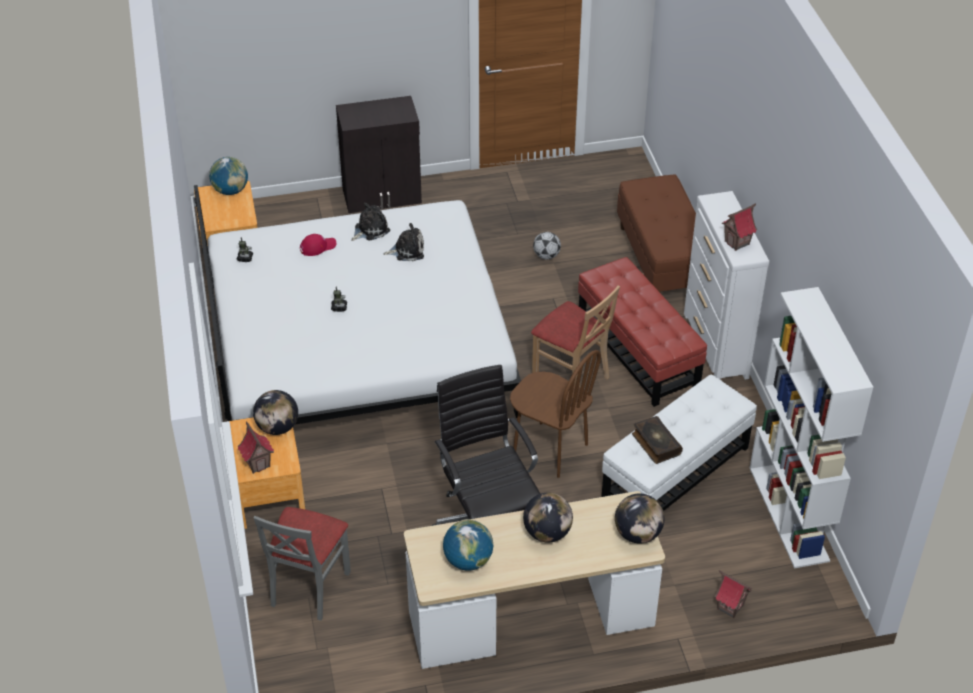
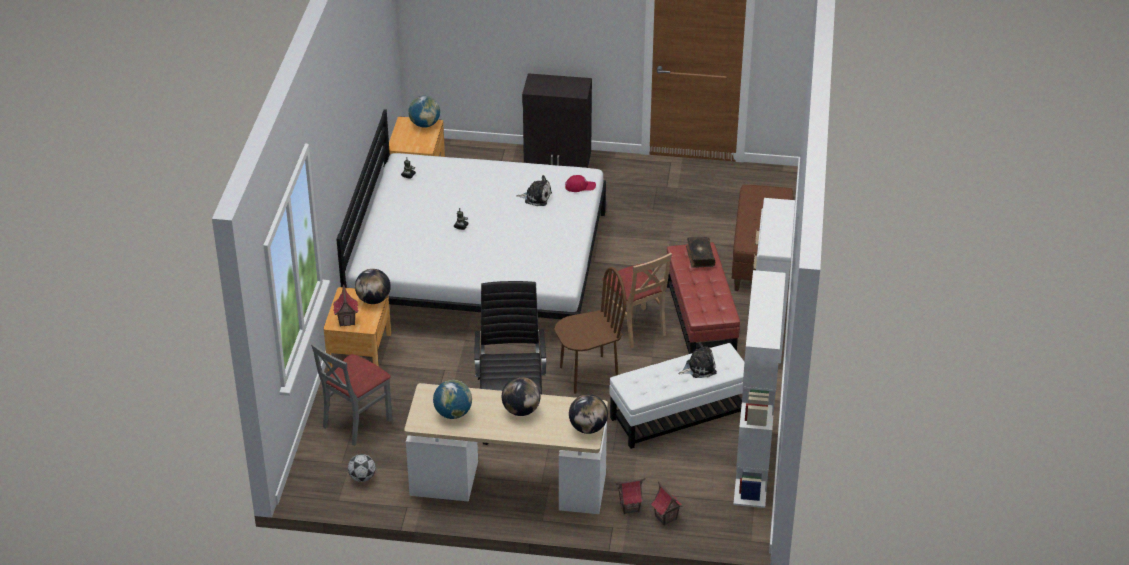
camera: 20 degrees right, 5 degrees down
(317, 247) = (468, 179): red cap -> red cap (580, 186)
(370, 230) = (515, 176): plush toy -> plush toy (699, 368)
(546, 256) = (667, 234): football -> football (362, 477)
(550, 449) = (589, 374): brown chair -> brown chair turned 75 degrees counterclockwise
(655, 444) = (653, 380): book -> book (699, 256)
(737, 243) = (773, 239): toy house -> toy house (629, 507)

